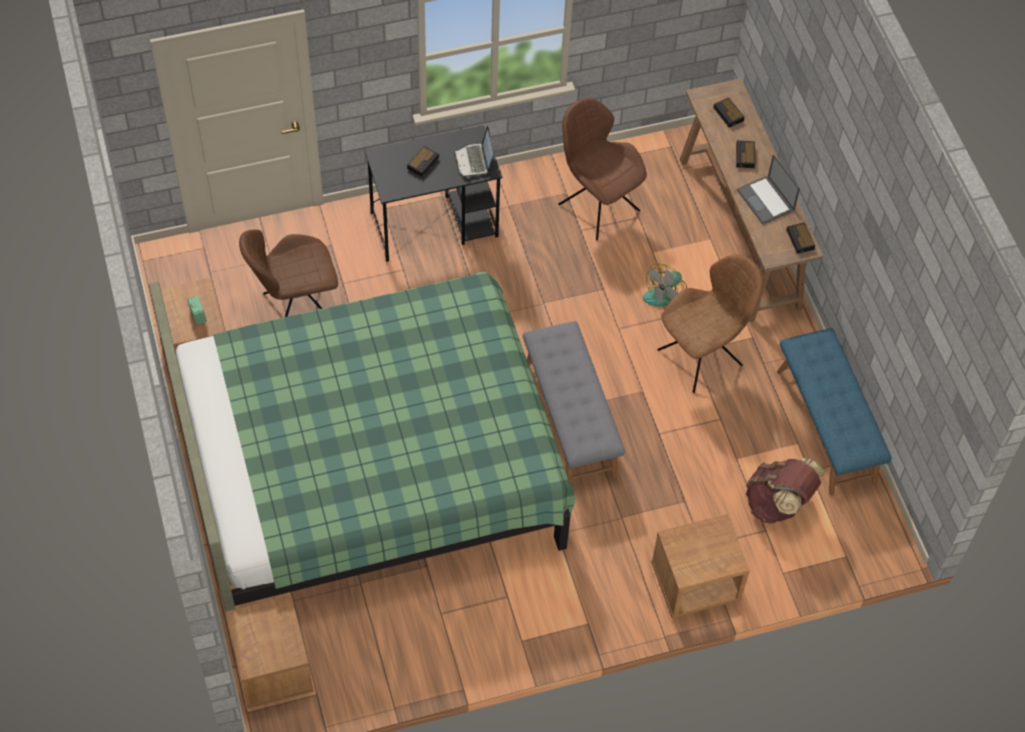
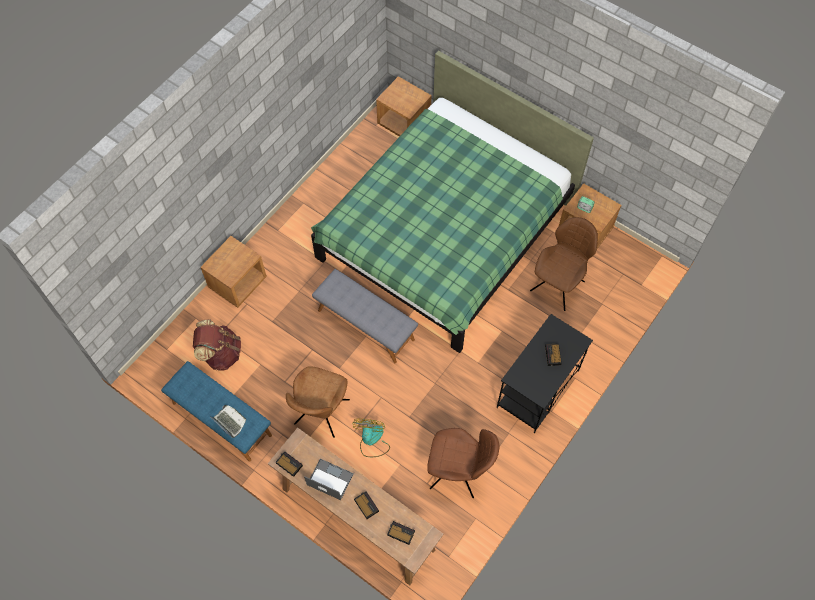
camera: 145 degrees right, 5 degrees up
(474, 161) = (526, 378): laptop -> laptop (229, 422)

